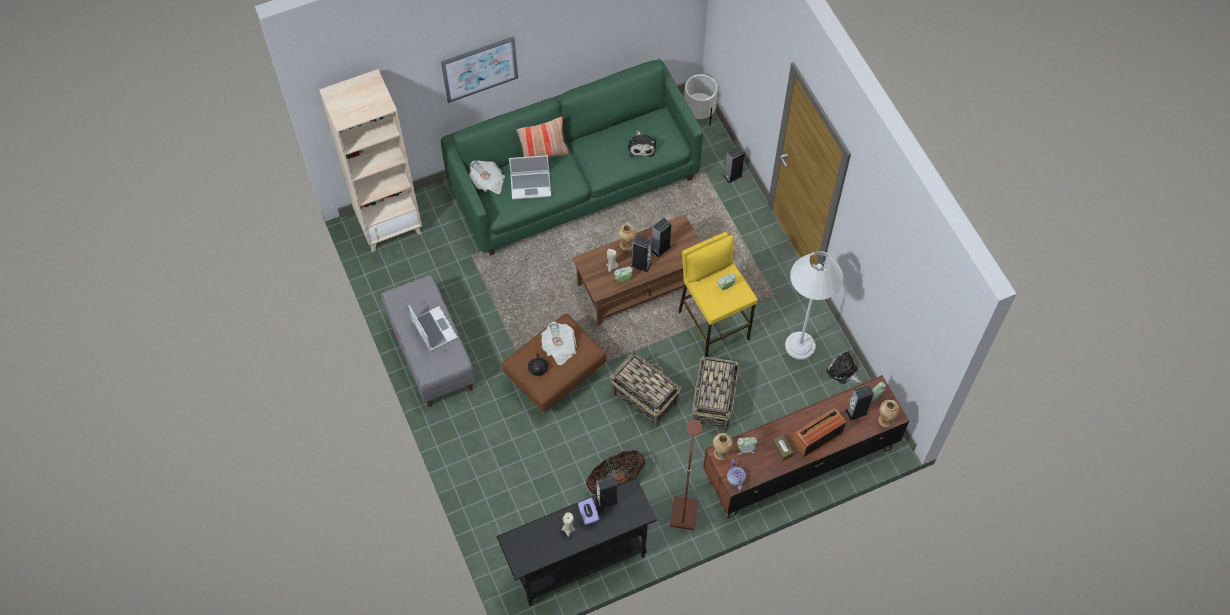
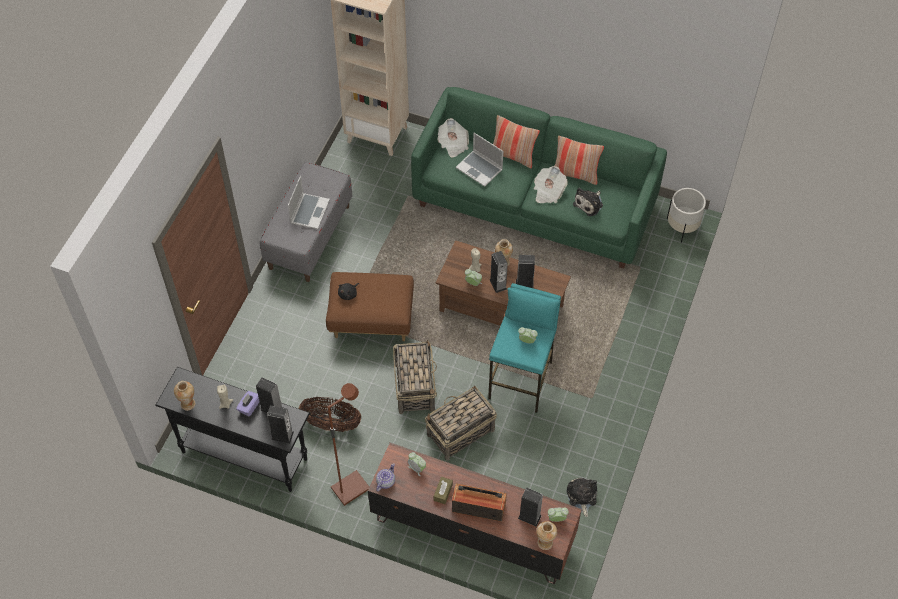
camera: 45 degrees right, 5 degrees down
(479, 69) = (496, 43): picture -> none
(559, 348) = (378, 293): newspaper -> newspaper (548, 191)
(606, 131) = (575, 174): none -> pillow
(713, 325) = (521, 380): yellow stool -> turquoise stool
(721, 453) = (396, 455): vase -> vase (188, 404)
(732, 175) = (658, 290): speaker -> speaker (282, 435)
(800, 345) = (570, 450): white floor lamp -> none

